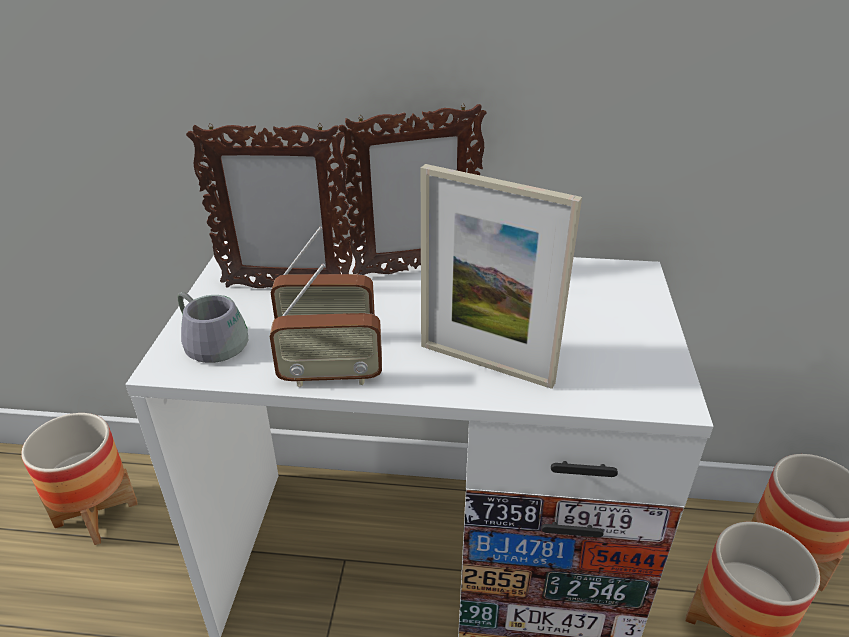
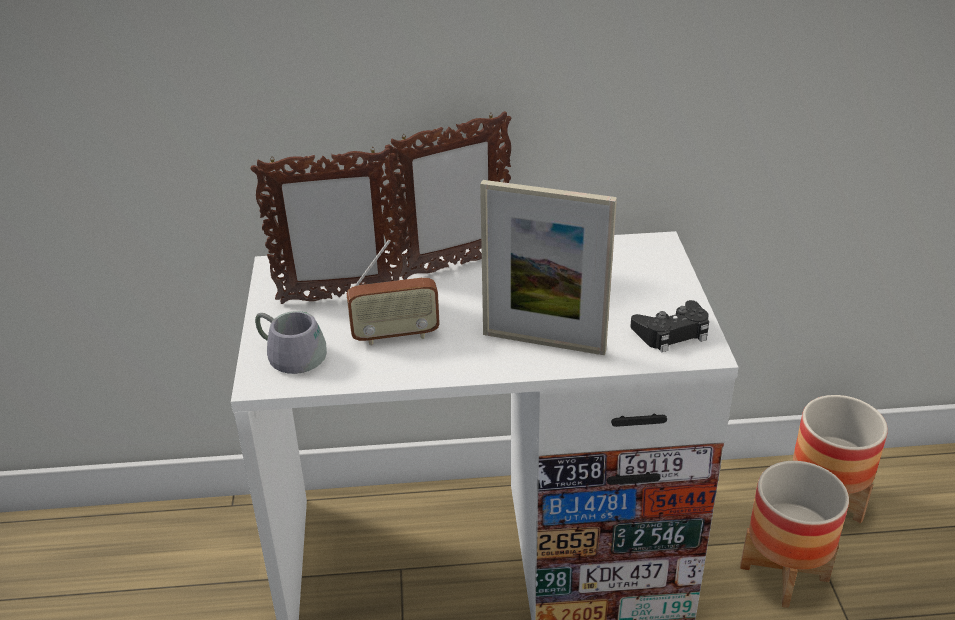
camera: 10 degrees left, 0 degrees up
(96, 514) = (119, 568): planter -> none
(330, 378) = (413, 371): radio -> none
(637, 372) = (672, 333): none -> black game controller

